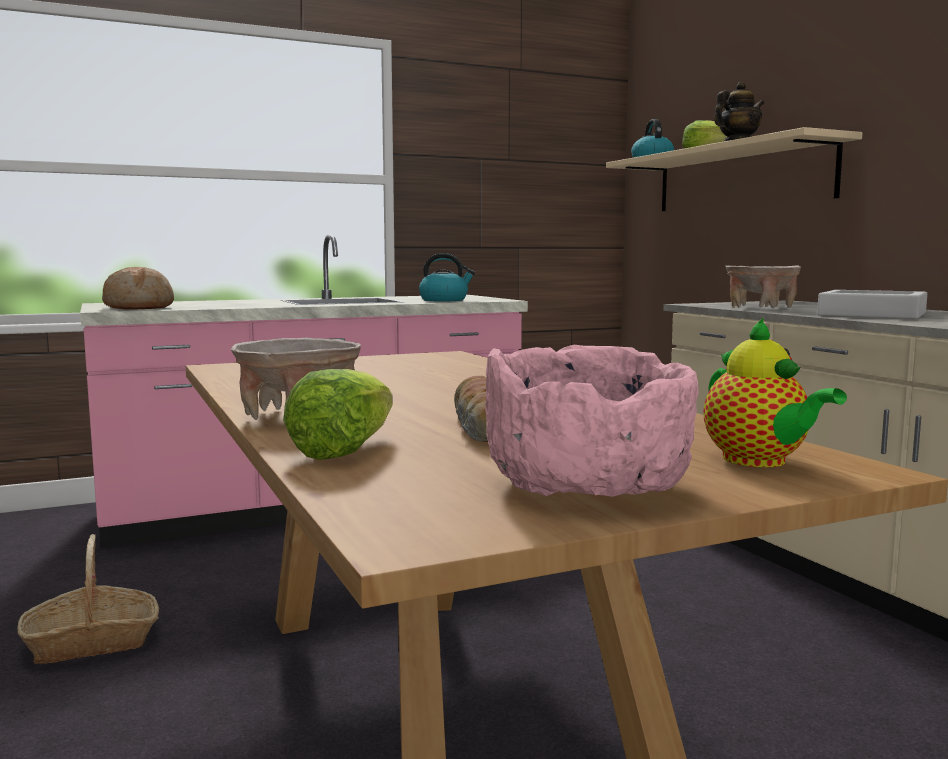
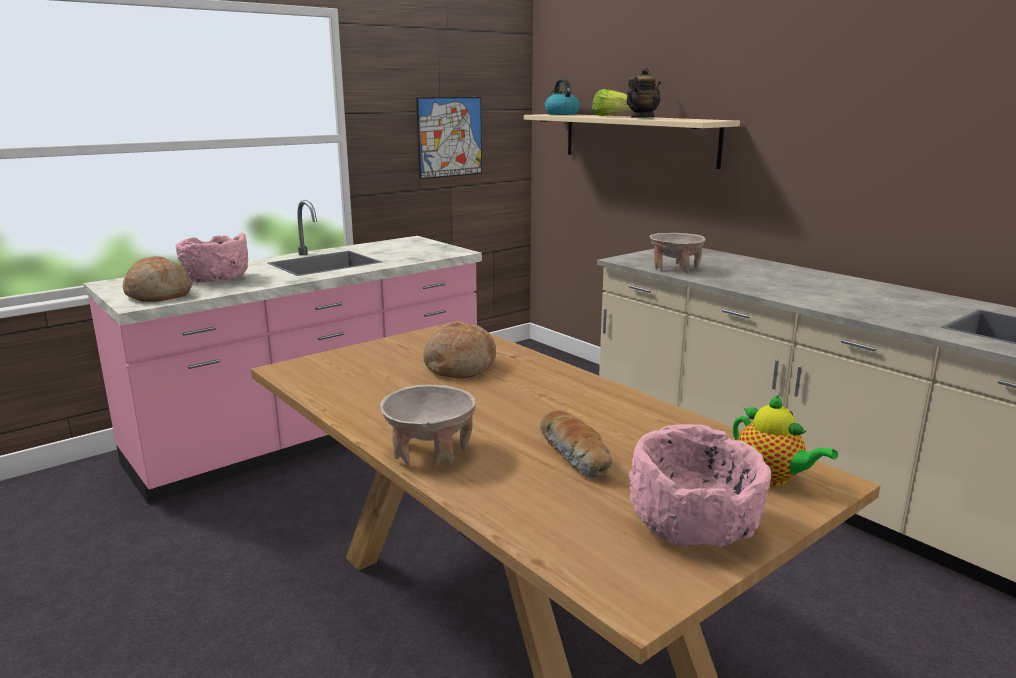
camera: 15 degrees left, 10 degrees up
(92, 642) = (206, 602): basket -> none
(211, 304) = (215, 279): none -> pink bowl
(344, 450) = (506, 499): lettuce -> none
(420, 373) = (459, 366): none -> bread
(444, 300) = (413, 255): kettle -> none
(519, 189) = (449, 137): none -> picture
(872, 314) = (759, 280): grey tray -> none

